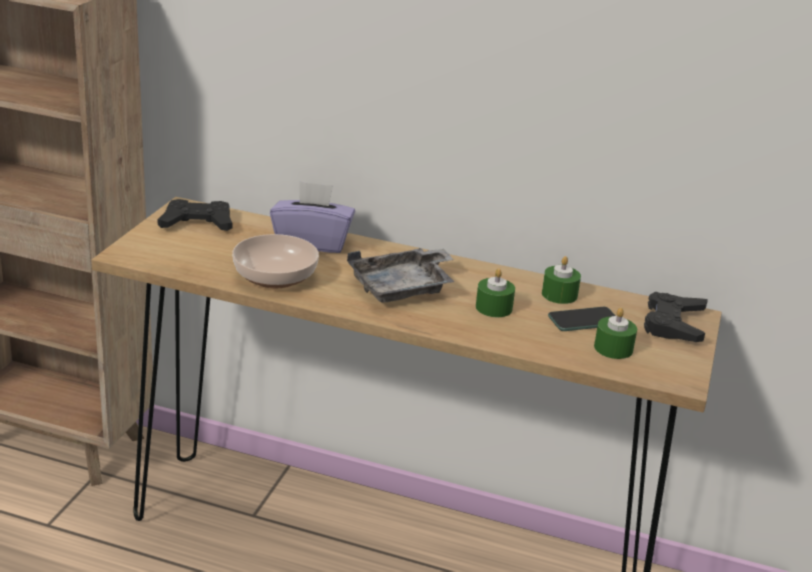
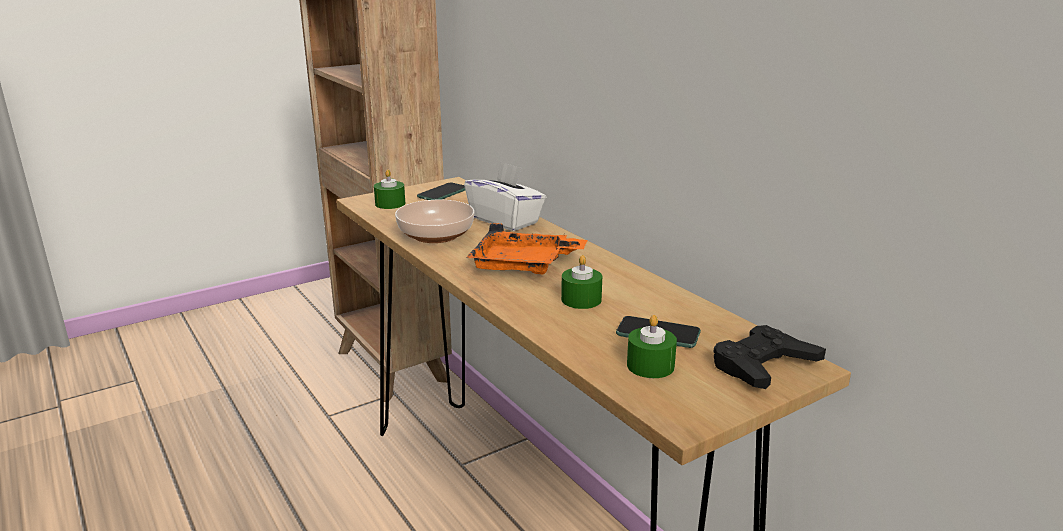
camera: 40 degrees right, 5 degrees down
(197, 223) = (443, 193): black game controller -> phone
(312, 242) = (506, 220): purple tissue box -> white tissue box
(403, 288) = (523, 265): grey tray -> orange tray
(559, 294) = (668, 306): green candle -> green candle (390, 204)

